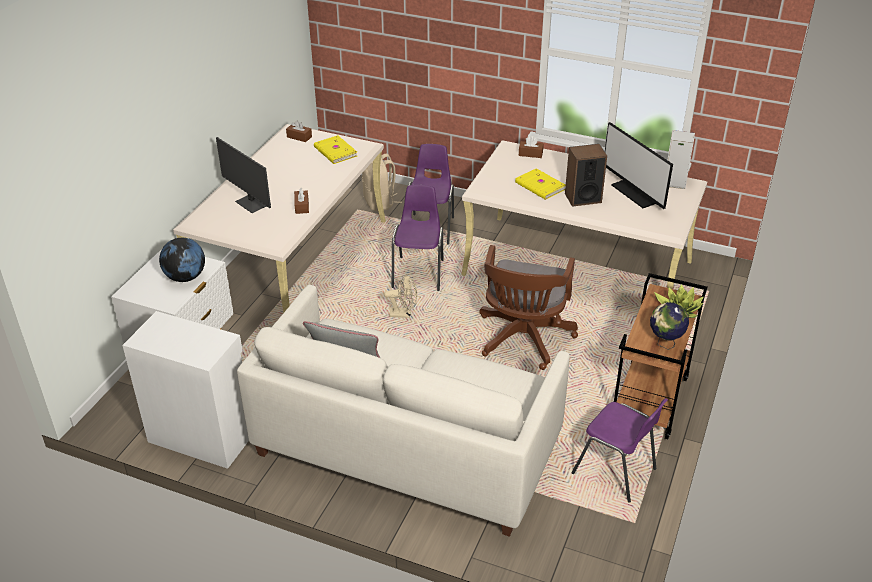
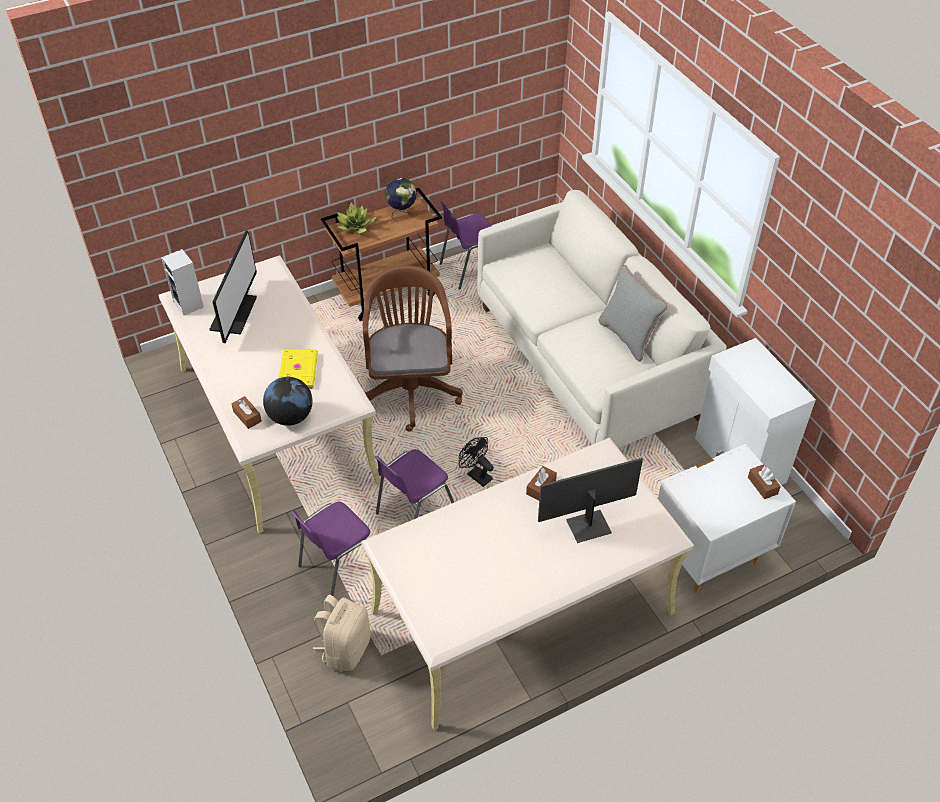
camera: 140 degrees left, 10 degrees up
(185, 277) = (711, 482): globe -> globe (291, 417)
(252, 203) = (588, 525): monitor -> monitor turned 105 degrees counterclockwise
(299, 137) = (443, 615): brown tissue box -> brown tissue box (762, 485)
(335, 152) = (430, 555): yellow book -> none
(404, 314) = (476, 475): beige fan -> black fan
(523, 340) = (410, 387): brown office chair -> brown office chair turned 60 degrees counterclockwise
(583, 198) = (284, 336): speaker -> none
(616, 472) = (470, 269): purple chair -> purple chair turned 105 degrees counterclockwise

